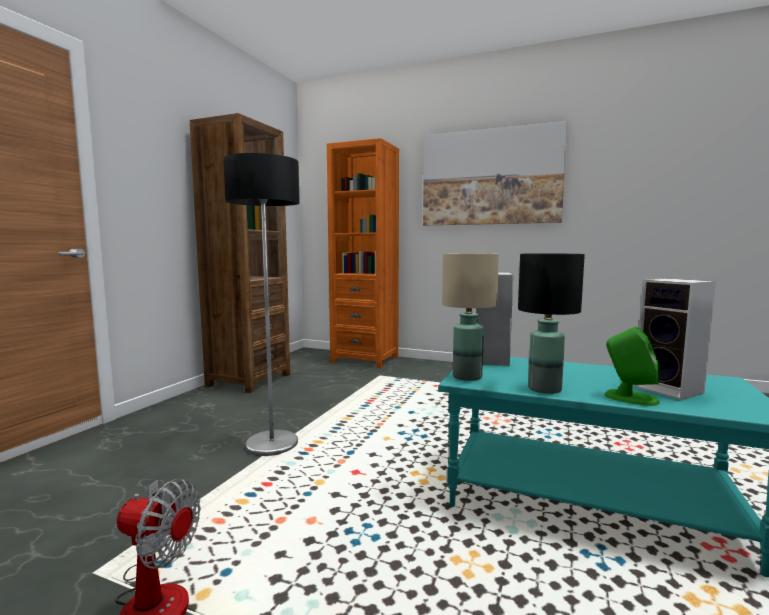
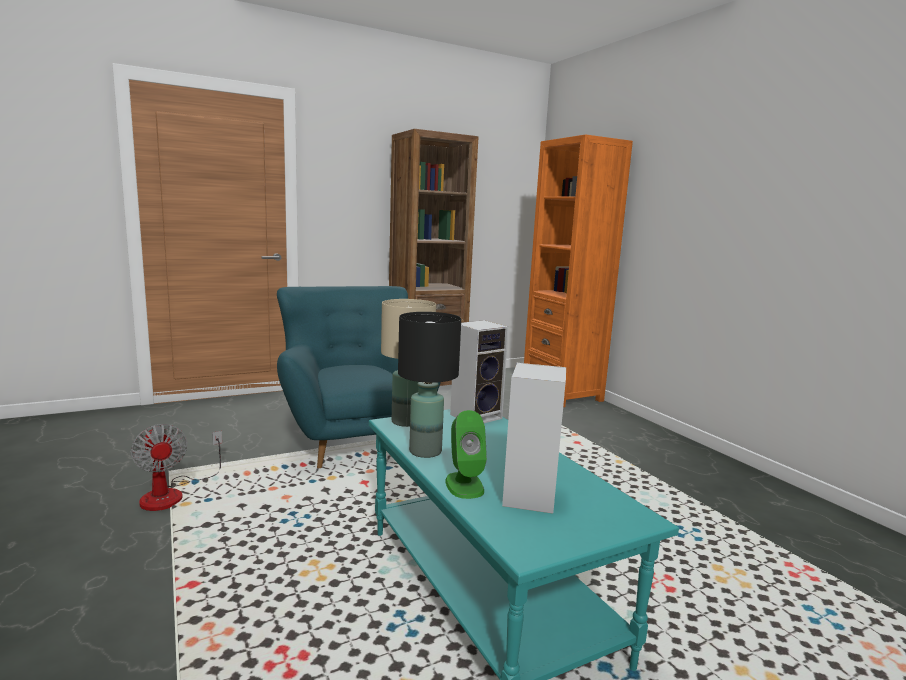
camera: 40 degrees right, 5 degrees up
(272, 444) = (352, 440): floor lamp -> turquoise armchair
(490, 177) = (731, 181): picture -> none

